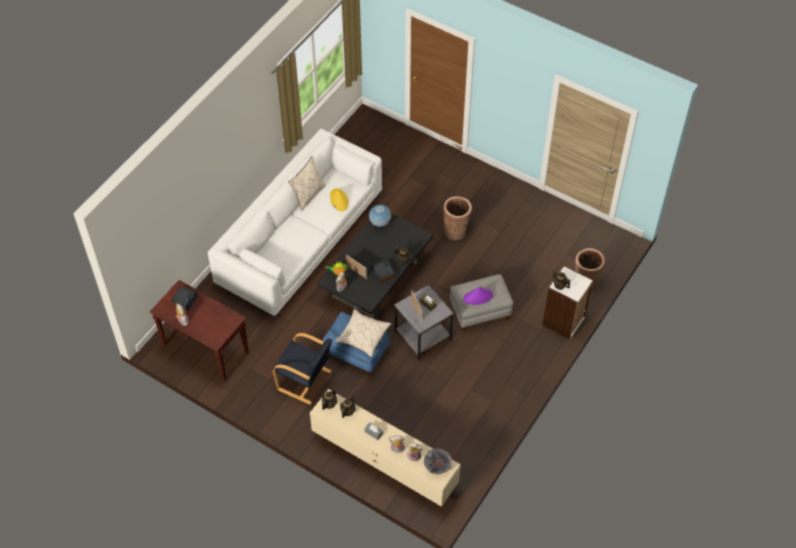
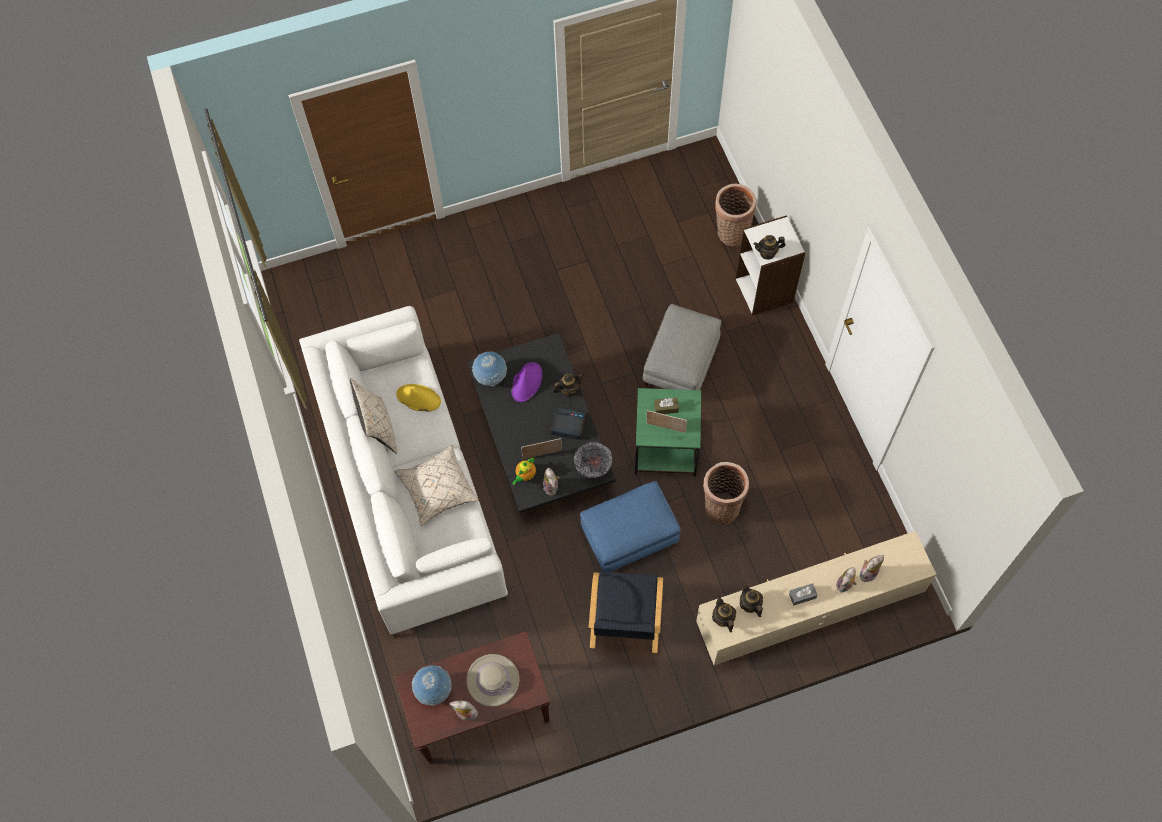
camera: 50 degrees left, 10 degrees up
(184, 300) = (434, 690): alarm clock -> globe
(209, 320) = (493, 680): none -> beige hat
(305, 381) = (624, 624): black armchair -> black armchair turned 120 degrees clockwise
(363, 336) = (640, 513): beige pillow -> beige pillow (437, 489)
(422, 335) = (665, 448): grey side table -> green side table
(437, 466) = (899, 557): bowl -> bowl (593, 466)
(456, 230) = (546, 307): basket -> basket (721, 505)
(478, 297) = (687, 349): purple hat -> purple hat (526, 382)

